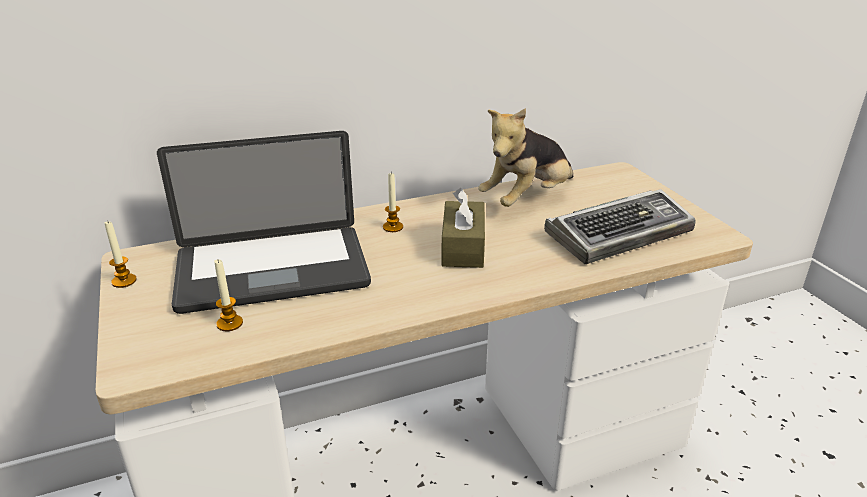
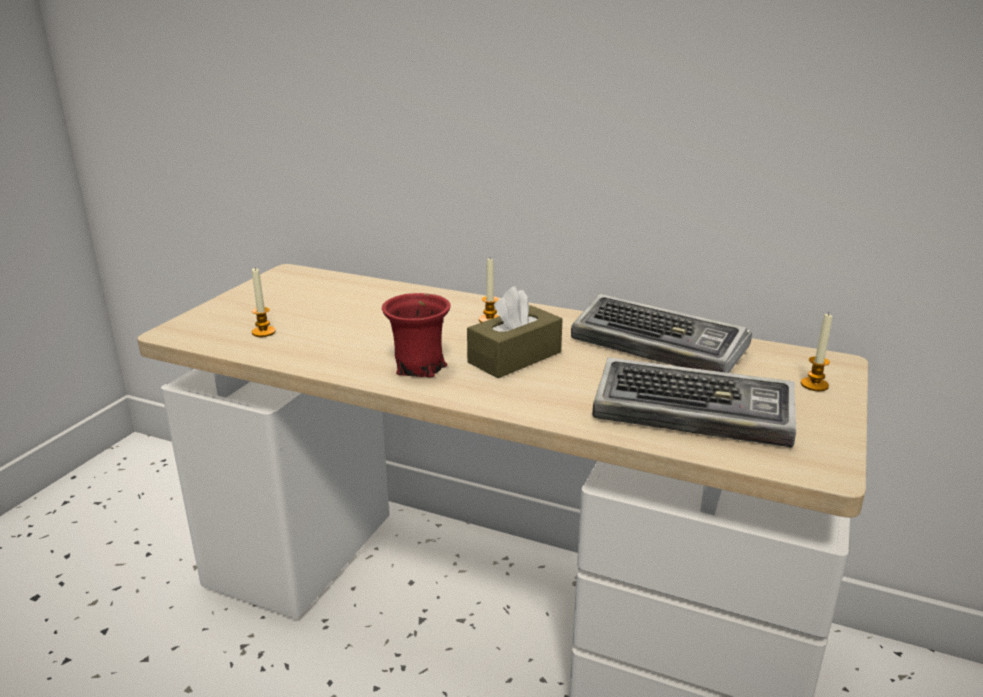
camera: 45 degrees right, 5 degrees down
(124, 281) = (261, 283): candle -> candle (814, 385)
(272, 271) = (348, 313): laptop -> none
(417, 287) = (418, 367): none -> red mug
(527, 199) = (660, 346): plush toy -> keyboard

